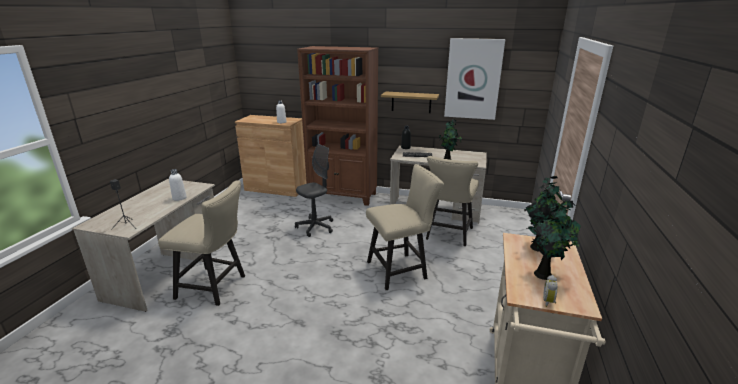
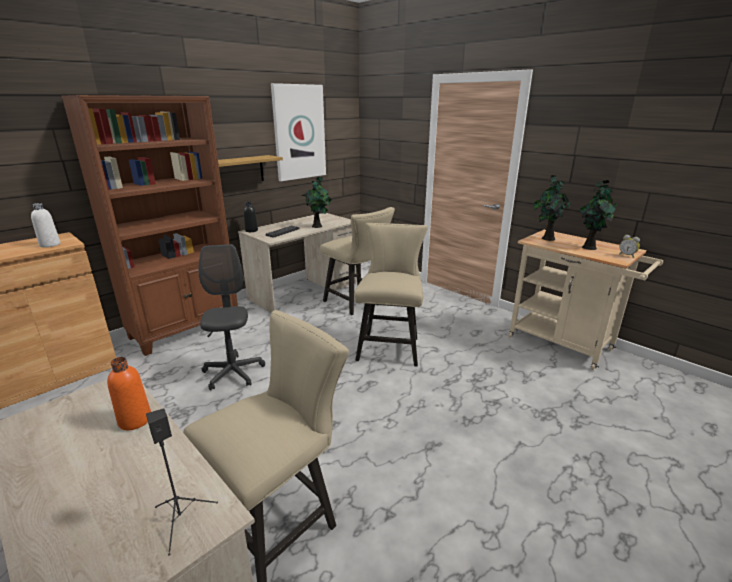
camera: 60 degrees left, 0 degrees up
(179, 198) = (135, 420): white bottle -> orange bottle

